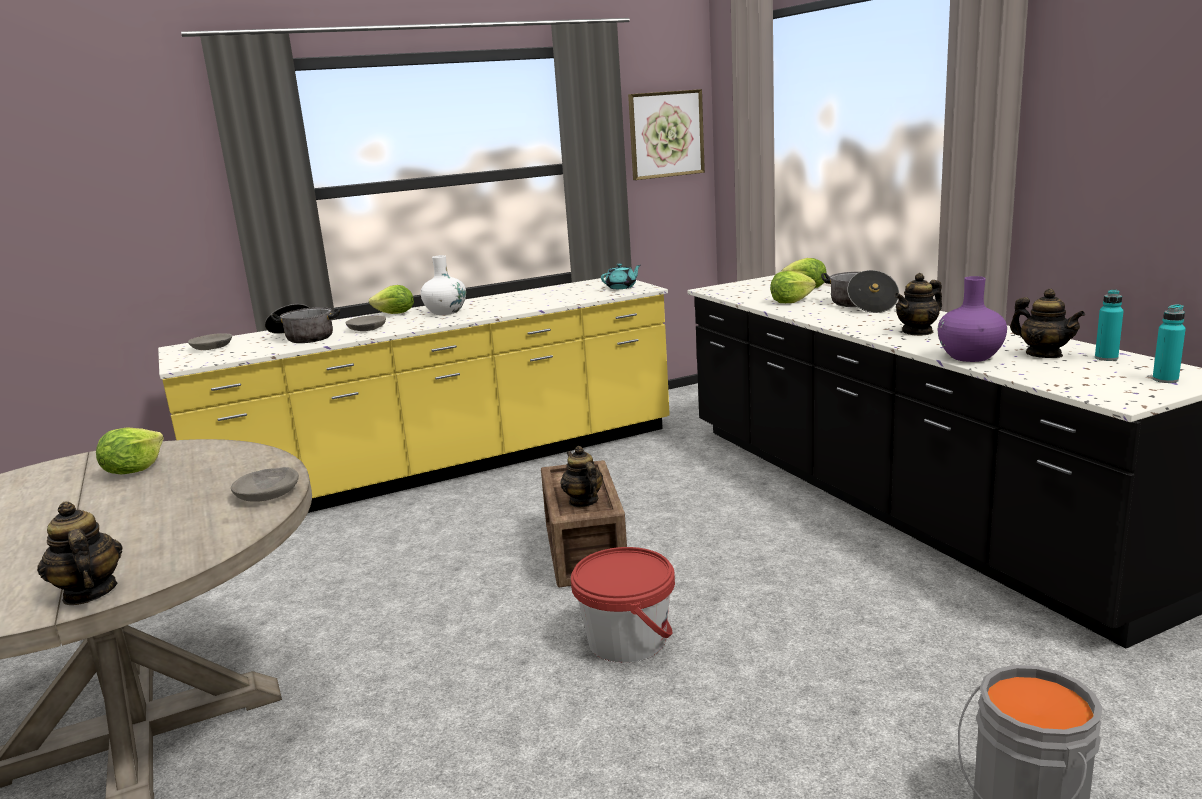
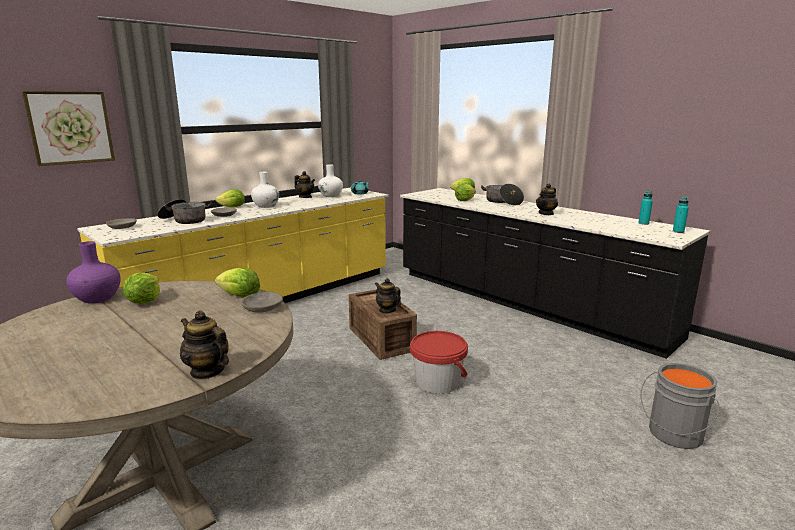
camera: 20 degrees left, 0 degrees up
(259, 470) = (239, 296): none -> lettuce
(568, 292) = (331, 196): none -> white vase
(666, 134) = (370, 109): picture -> picture (70, 127)
(970, 357) = (584, 224): purple vase -> purple vase (97, 298)
(1044, 355) = (615, 222): teapot -> teapot (305, 197)

